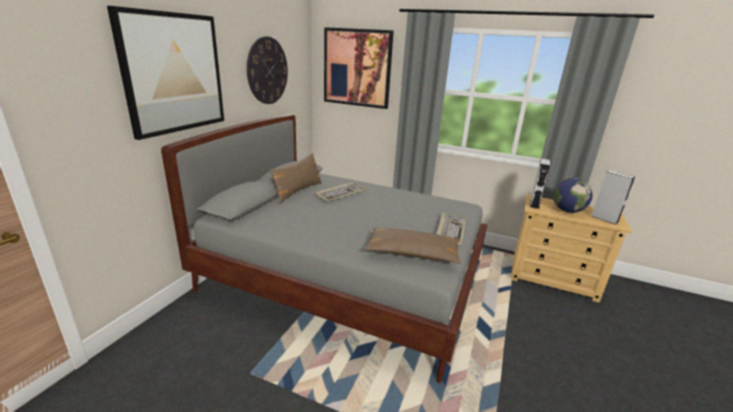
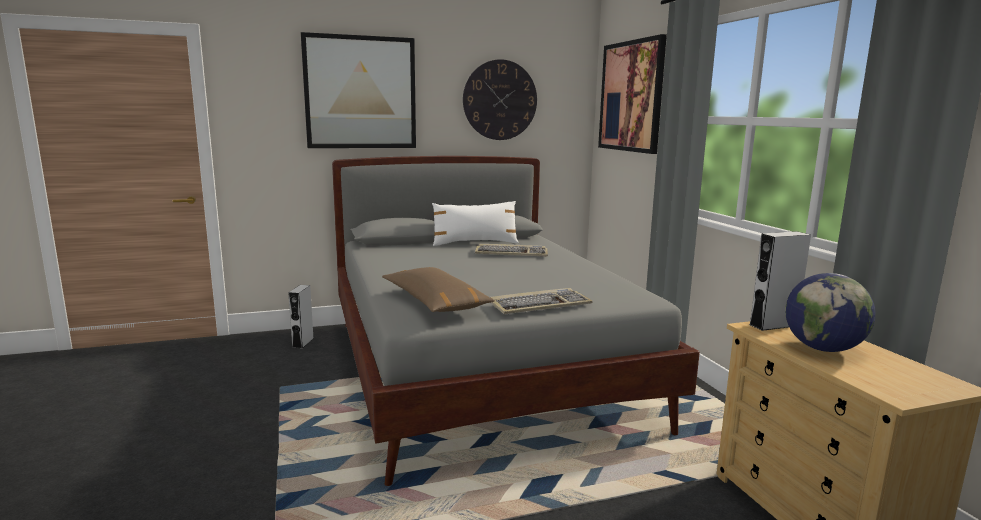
camera: 50 degrees right, 10 degrees down
(297, 191) = (475, 243): brown pillow -> white pillow
(604, 219) = (884, 380): grey speaker -> grey speaker (303, 343)

